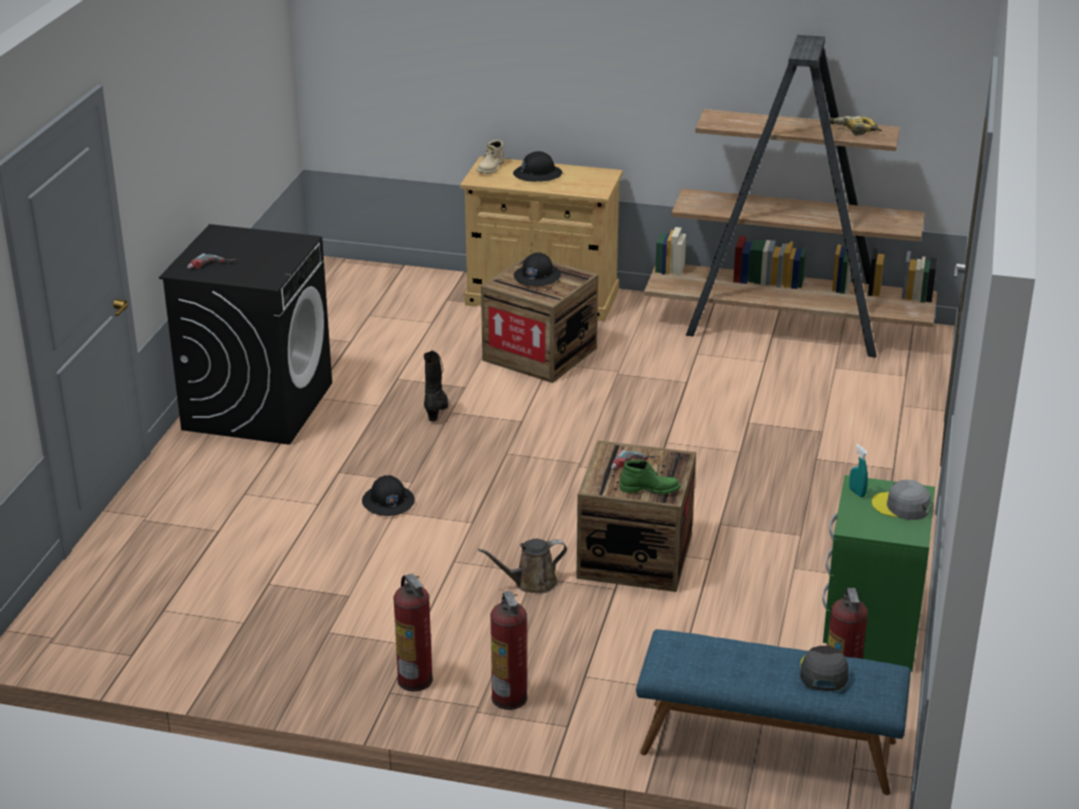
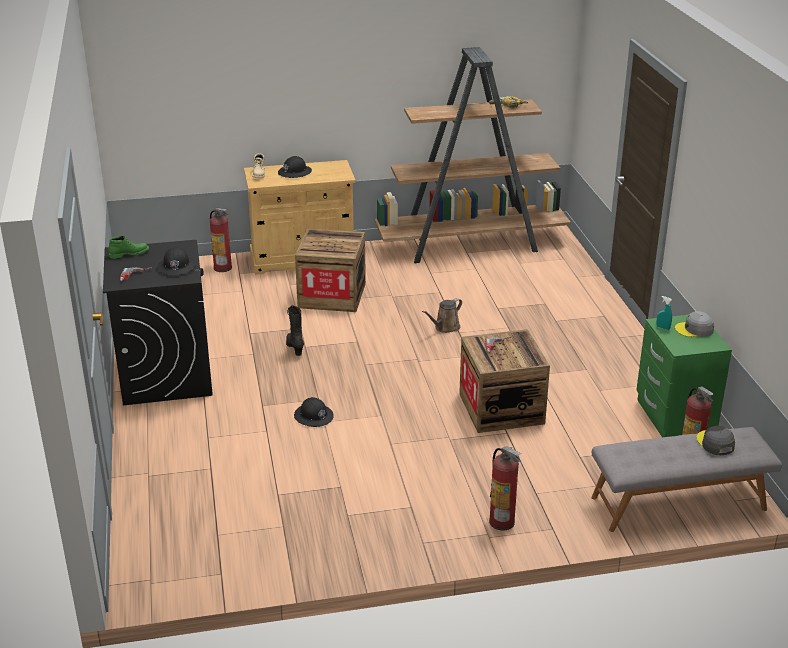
camera: 25 degrees left, 0 degrees up
(415, 680) = (432, 529): fire extinguisher -> fire extinguisher (223, 268)
(531, 583) = (452, 443): brown watering can -> brown watering can (445, 327)
(537, 276) = (326, 241): black hard hat -> black hard hat (176, 267)
(650, 489) = (521, 359): green boot -> green boot (129, 254)
(768, 748) = (678, 504): blue bench -> grey bench

